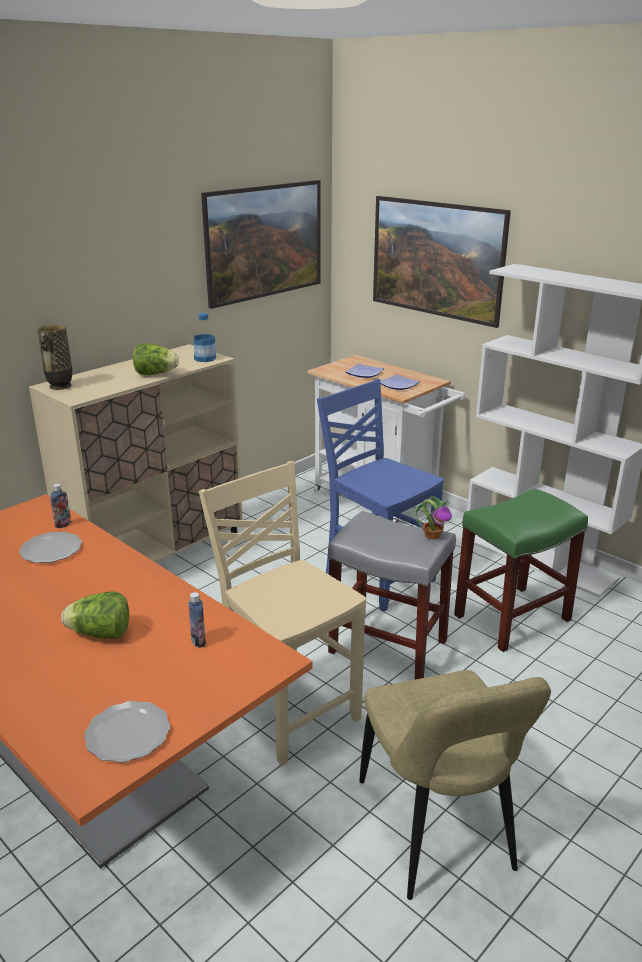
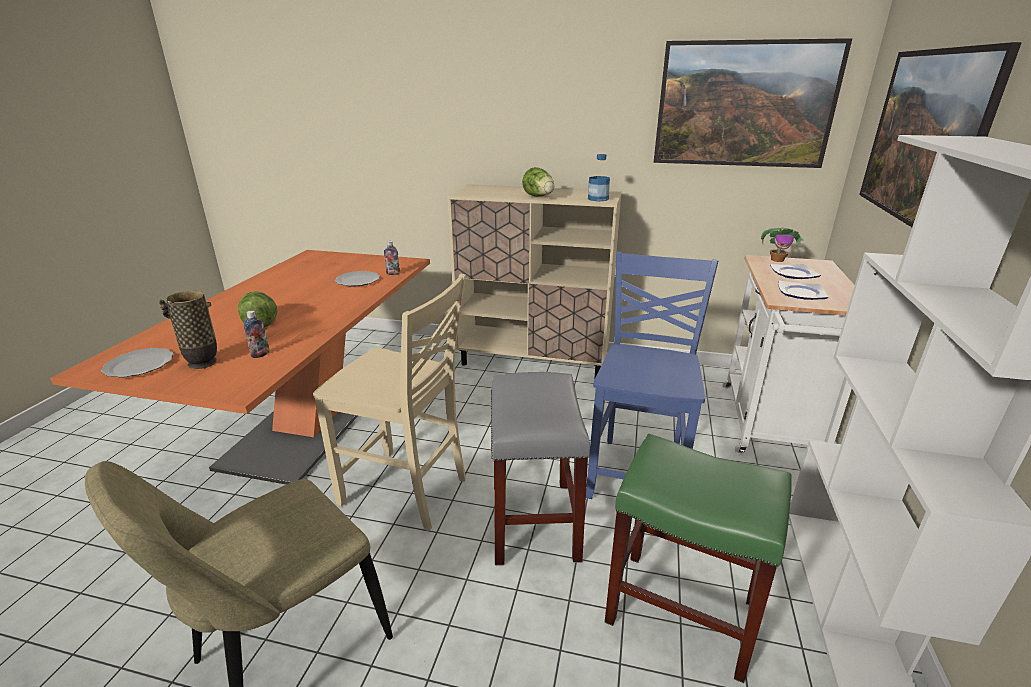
camera: 60 degrees right, 0 degrees up
(60, 386) = (477, 188): vase -> vase (203, 363)
(288, 708) = (406, 491): beige chair -> beige chair turned 90 degrees clockwise
(432, 535) = (556, 422): potted plant -> potted plant (777, 260)

